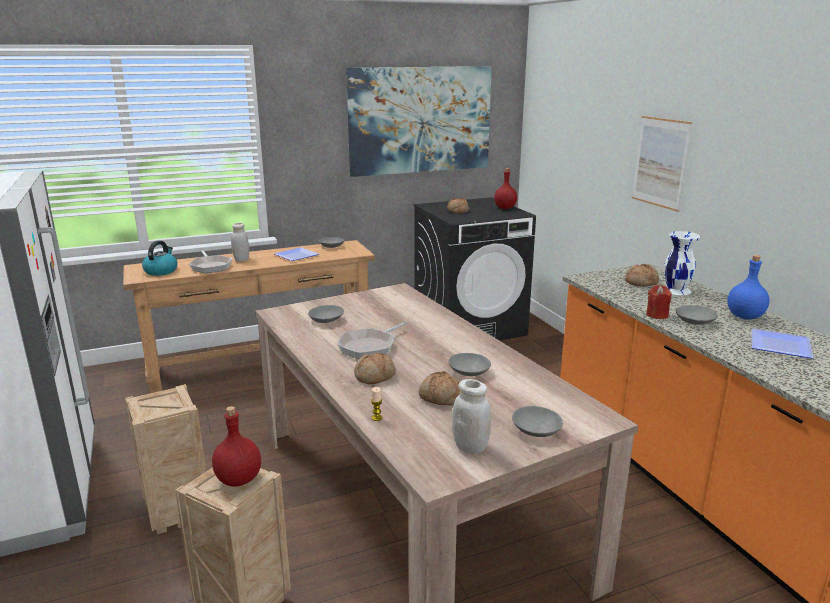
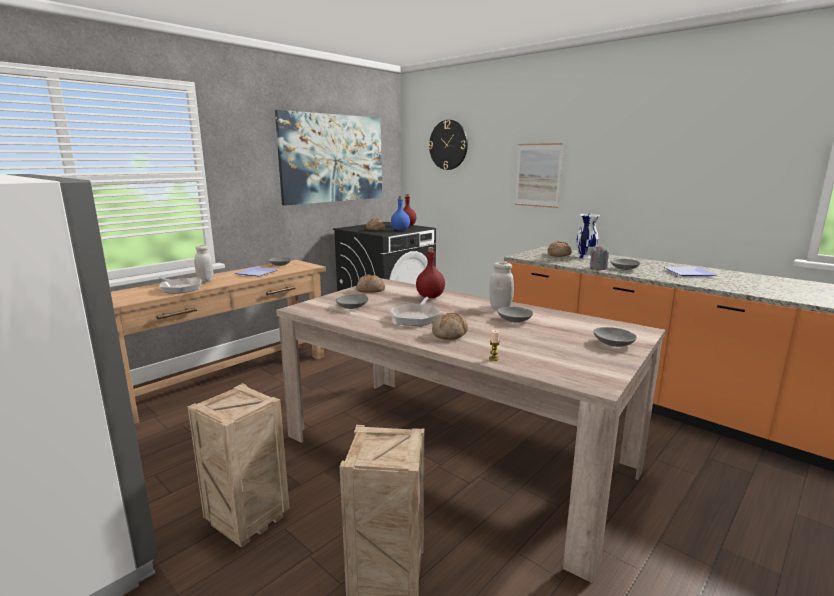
camera: 25 degrees left, 5 degrees down
(161, 271) = (128, 297): kettle -> none
(238, 479) = (391, 441): red bottle -> red bottle (430, 296)
(440, 397) = (520, 338): bread -> bread (370, 290)
(470, 447) = (589, 362): white jar -> white jar (500, 306)
(569, 106) = (448, 145): none -> wall clock
(657, 315) = (598, 268): red candle -> grey candle
(744, 316) = (645, 263): blue bottle -> blue bottle (400, 230)

